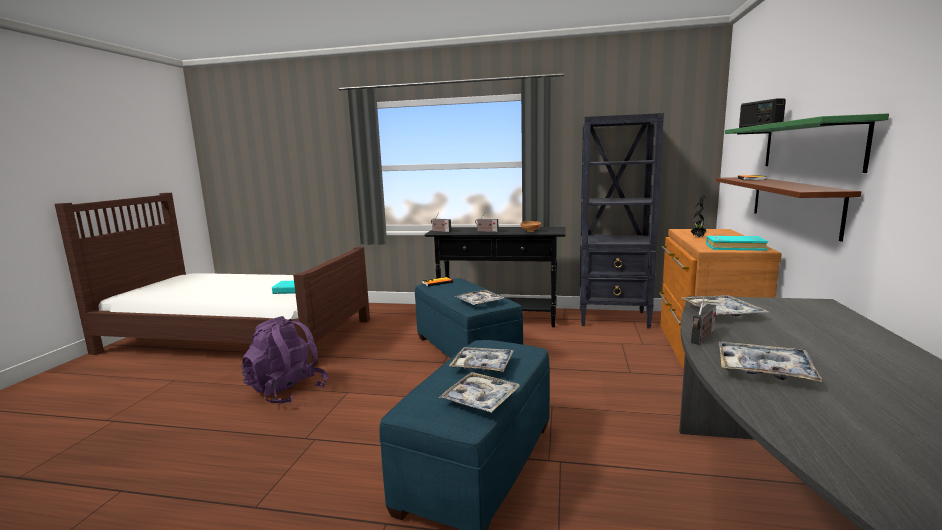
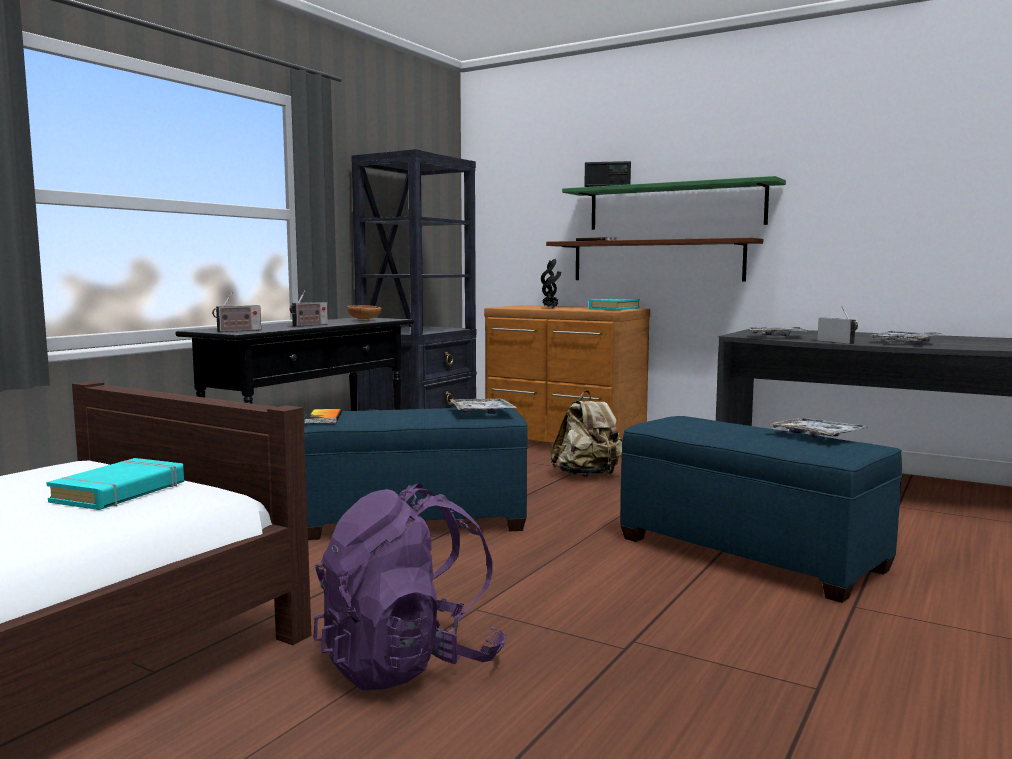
camera: 70 degrees left, 5 degrees down
(483, 365) = (727, 429): tray -> none
(617, 378) = (588, 475): none -> beige backpack

